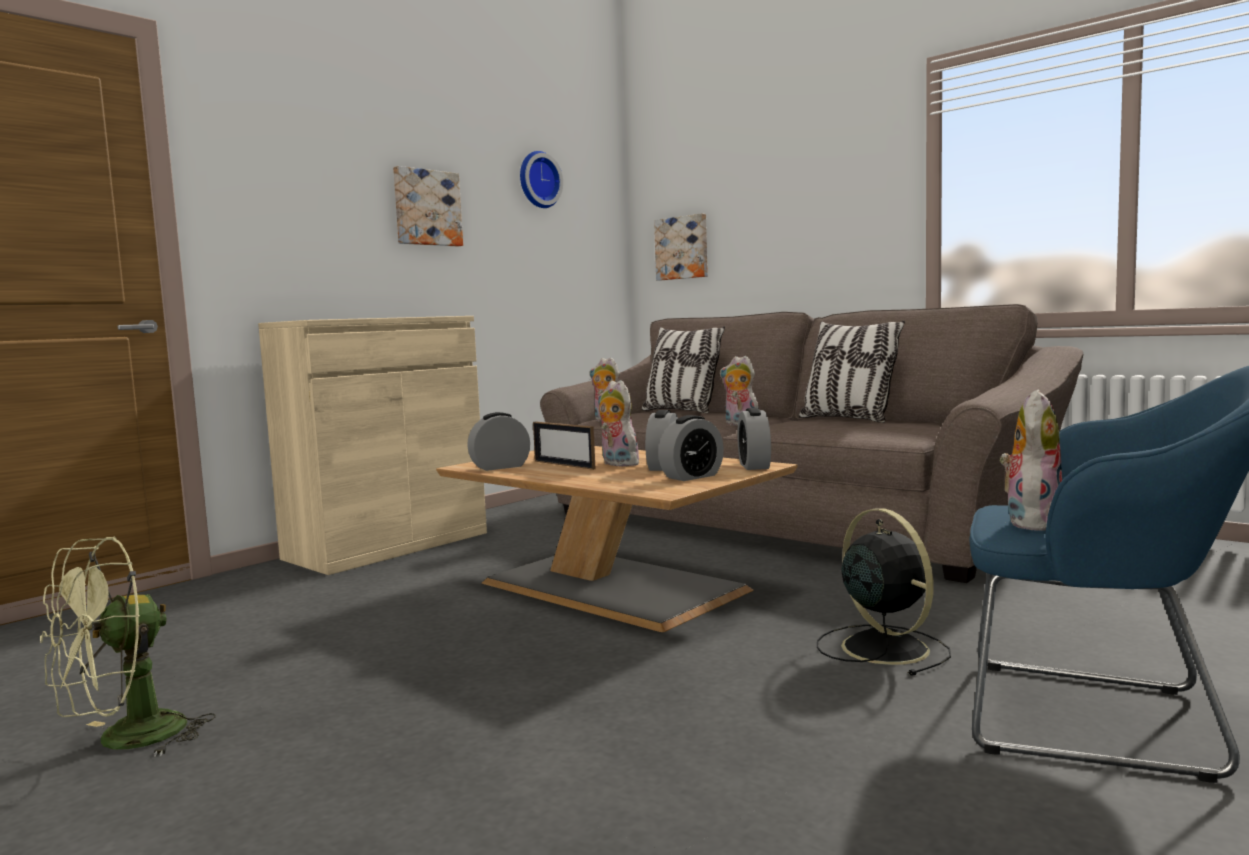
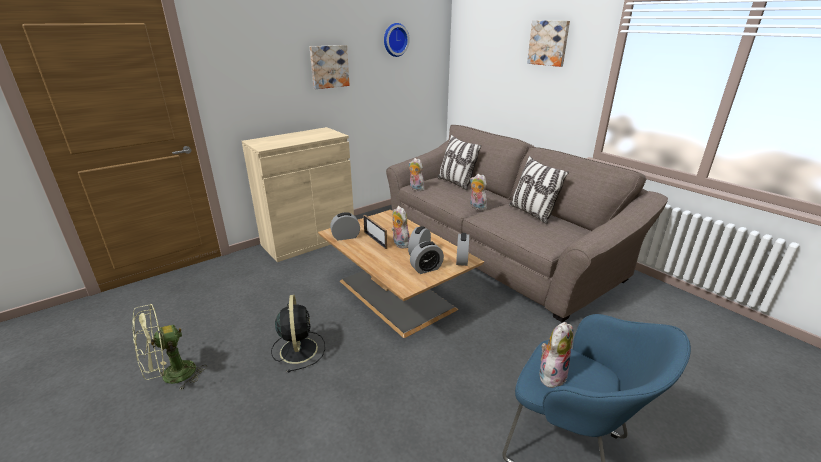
camera: 10 degrees right, 20 degrees up
(682, 248) = (475, 78): picture -> picture (548, 43)
(882, 647) = (497, 370): black fan -> black fan (298, 349)

